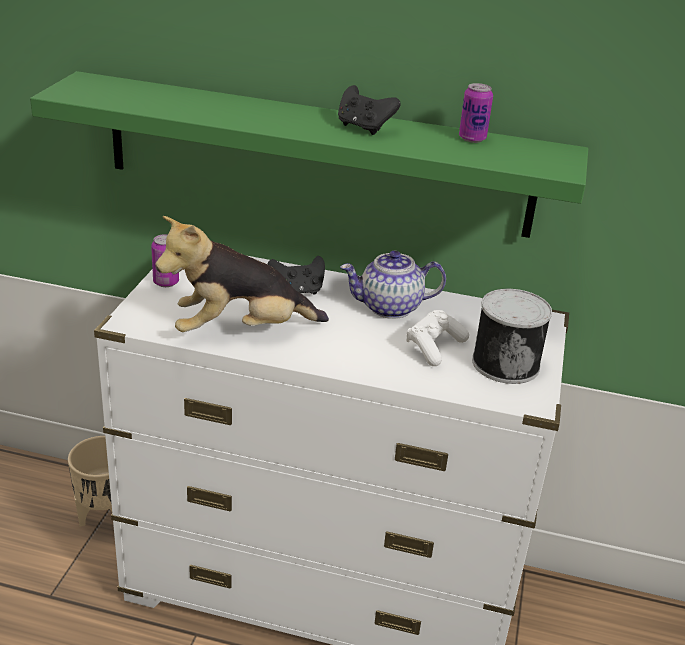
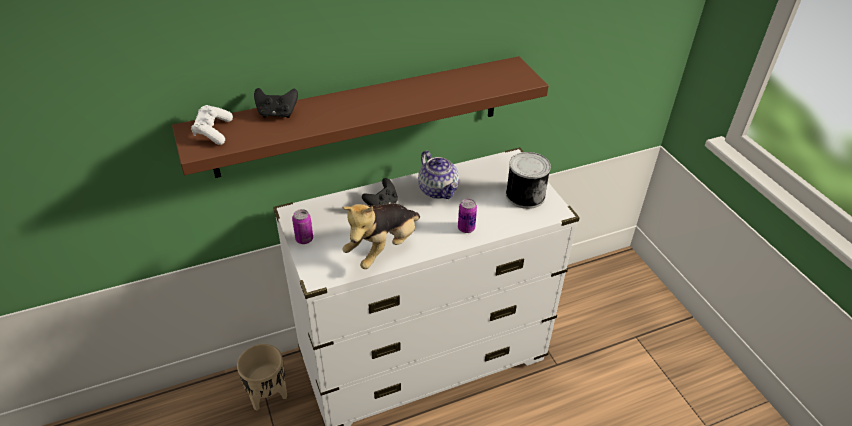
camera: 35 degrees left, 10 degrees up
(317, 155) = (360, 116): green shelf -> brown shelf
(364, 128) = (404, 94): black game controller -> black game controller (277, 114)
(389, 308) = (438, 190): teapot -> teapot turned 75 degrees counterclockwise
(434, 347) = (485, 203): white game controller -> white game controller (213, 132)
(472, 138) = (464, 76): can -> can (466, 228)

